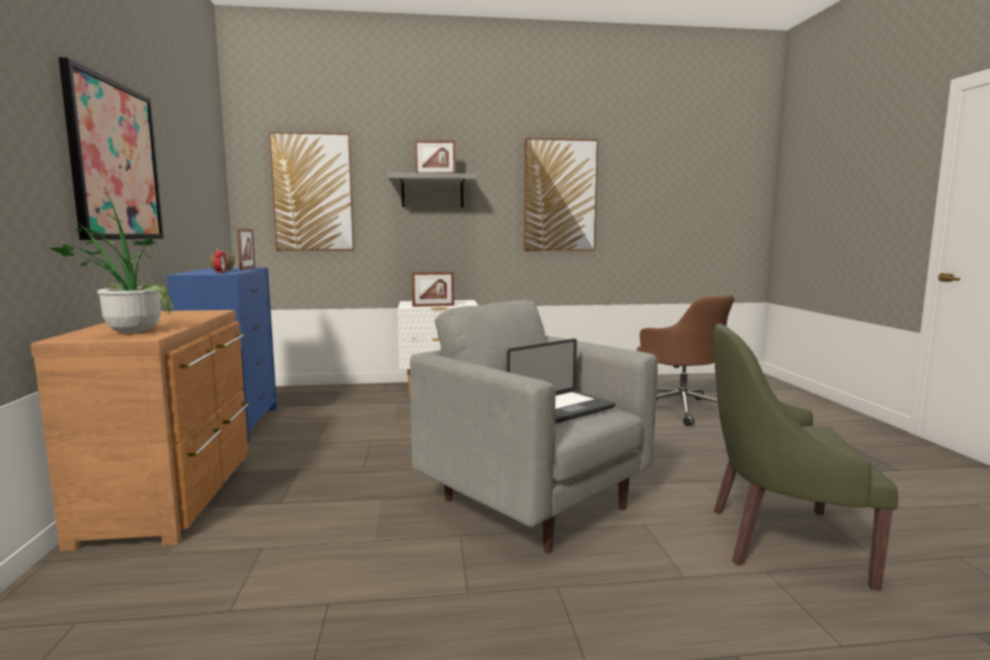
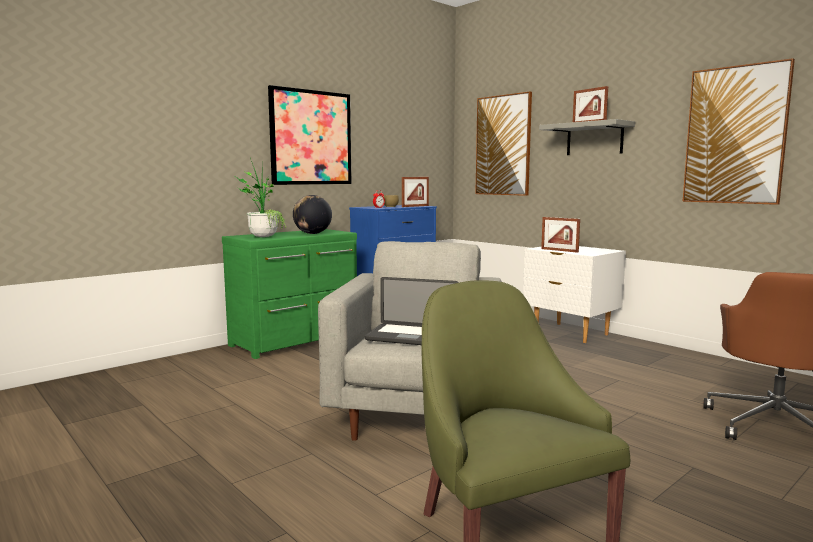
camera: 55 degrees right, 0 degrees up
(175, 496) = (297, 341): brown dresser -> green dresser
(183, 318) = (312, 233): none -> globe

